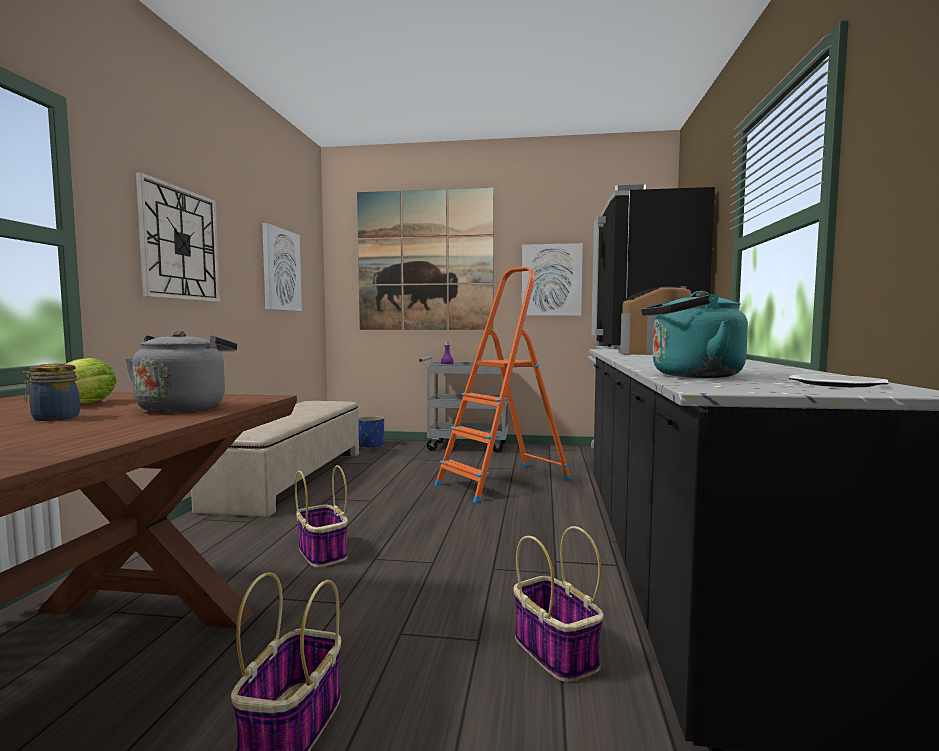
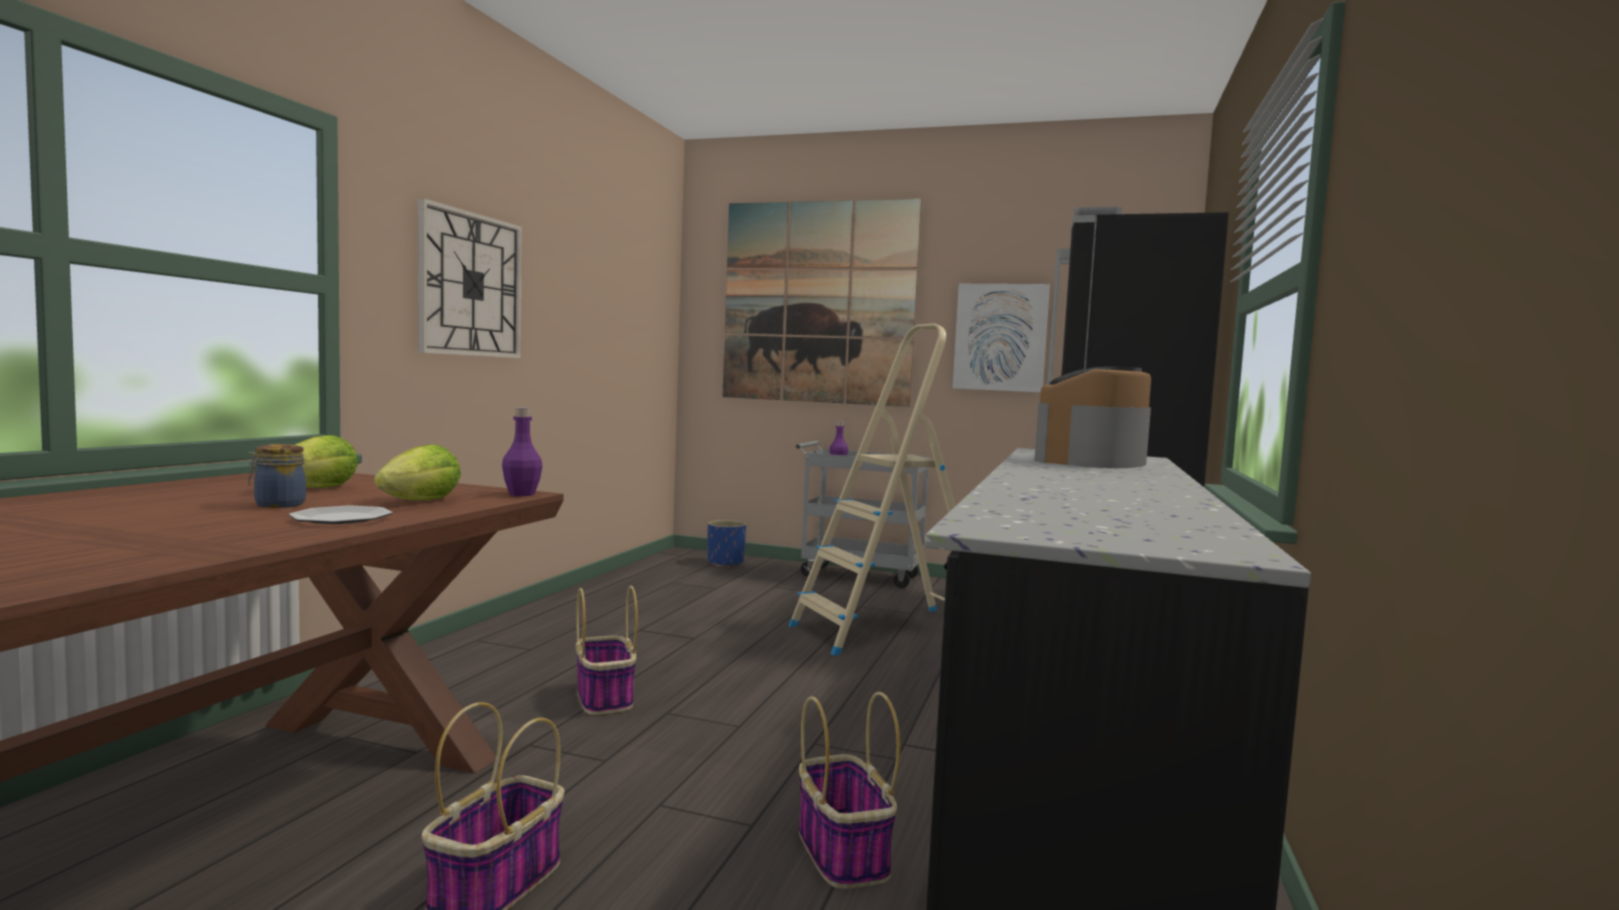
camera: 10 degrees right, 0 degrees up
(184, 408) = (421, 502): grey kettle -> lettuce
(264, 397) = (521, 494): none -> purple bottle
(281, 270) = (612, 313): picture -> none
(291, 478) = (602, 597): beige bench -> none
(503, 482) = (887, 630): orange step ladder -> beige step ladder
(690, 376) = (1017, 507): turquoise kettle -> none
(837, 384) = (1173, 534): plate -> plate (342, 519)

